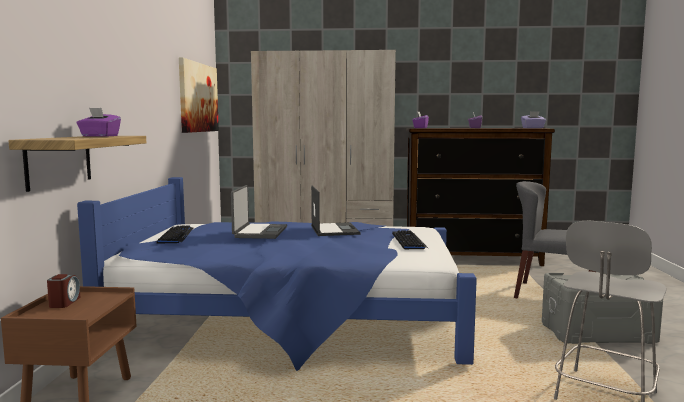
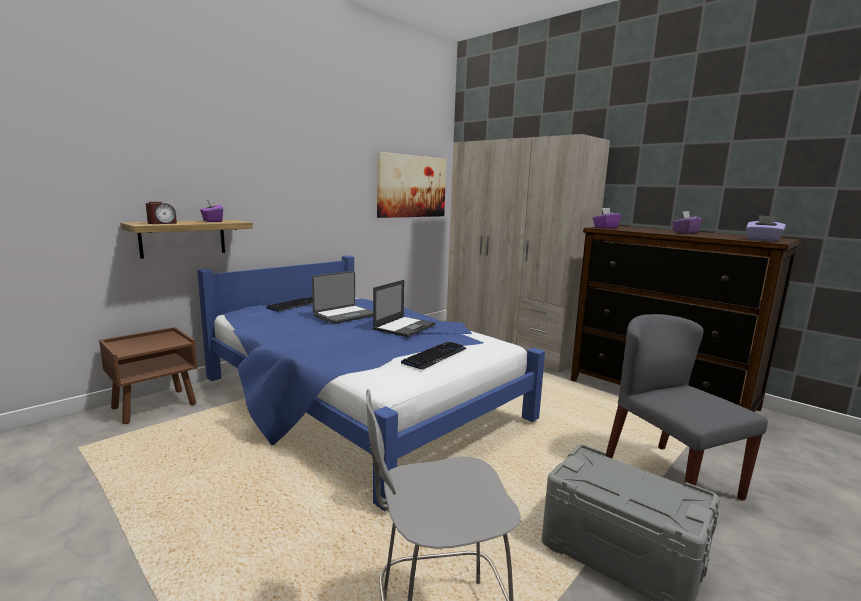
camera: 40 degrees right, 5 degrees up
(64, 302) = (150, 339): alarm clock -> alarm clock (162, 223)

